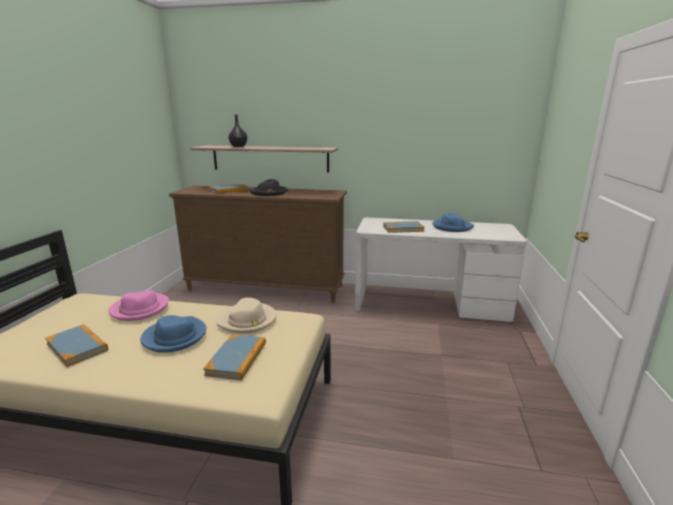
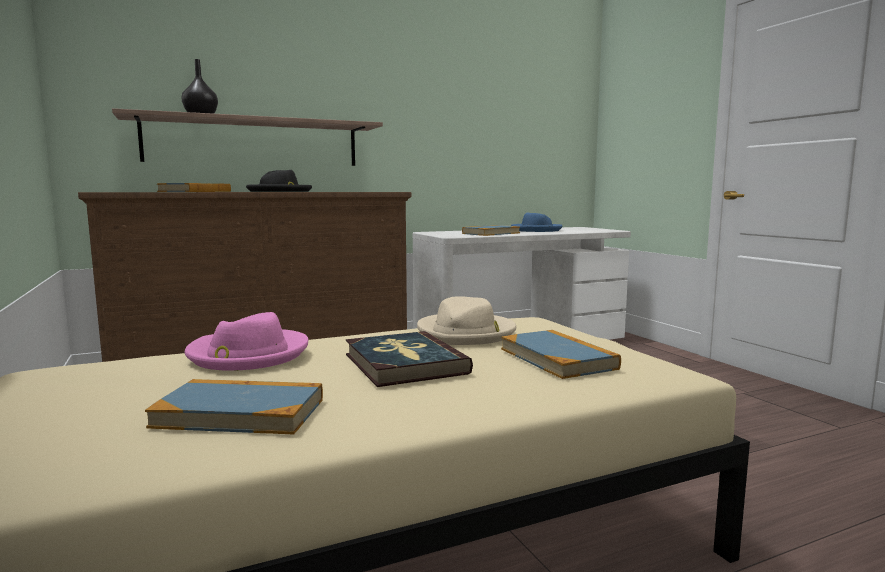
camera: 35 degrees left, 10 degrees down
(174, 337) = (404, 364): blue hat -> book

